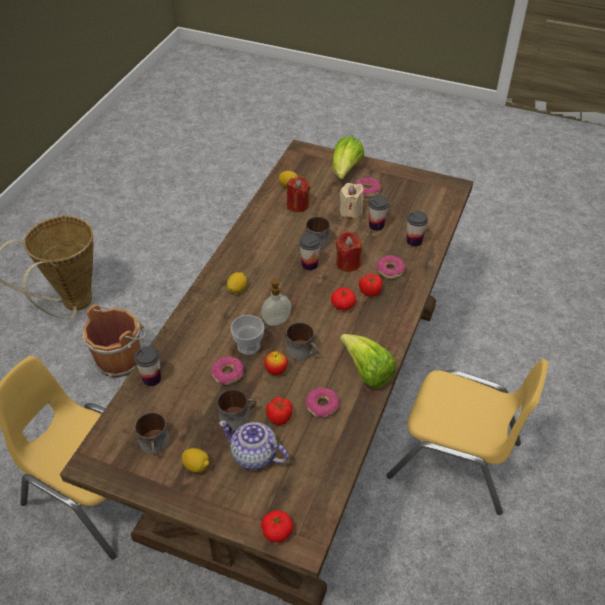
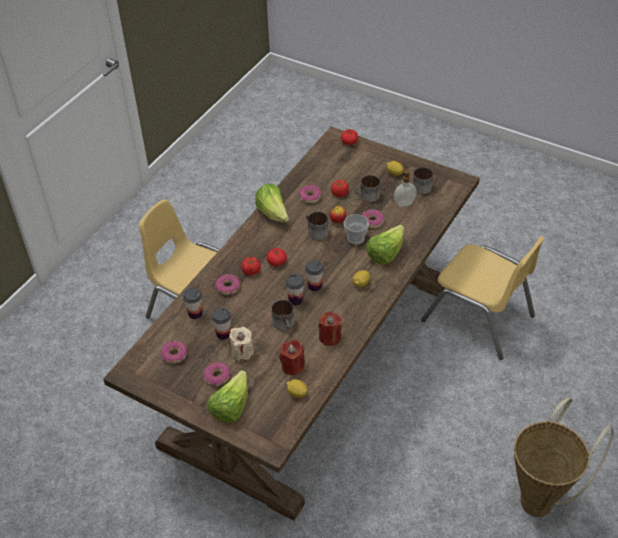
camera: 170 degrees left, 0 degrees up
(121, 358) = (476, 428): brown bucket -> none
(152, 378) = (427, 223): cup -> cup (314, 286)
(208, 329) = (385, 254): none -> lettuce
(254, 456) = (358, 175): teapot -> none
(277, 321) = (332, 254): soap dispenser -> soap dispenser (404, 203)
(348, 263) = (262, 298): red candle -> red candle (330, 337)
(416, 203) = (174, 355): none -> donut

